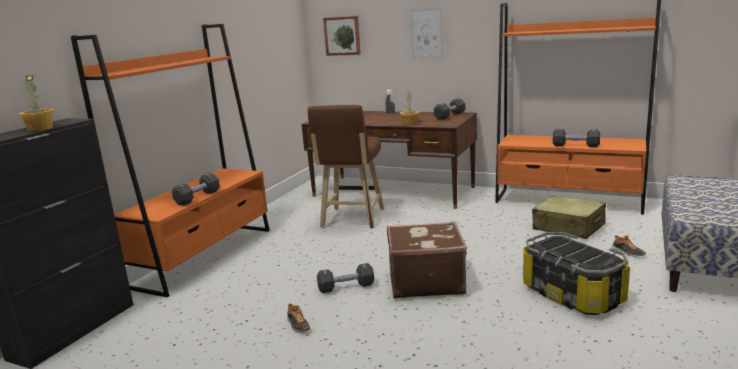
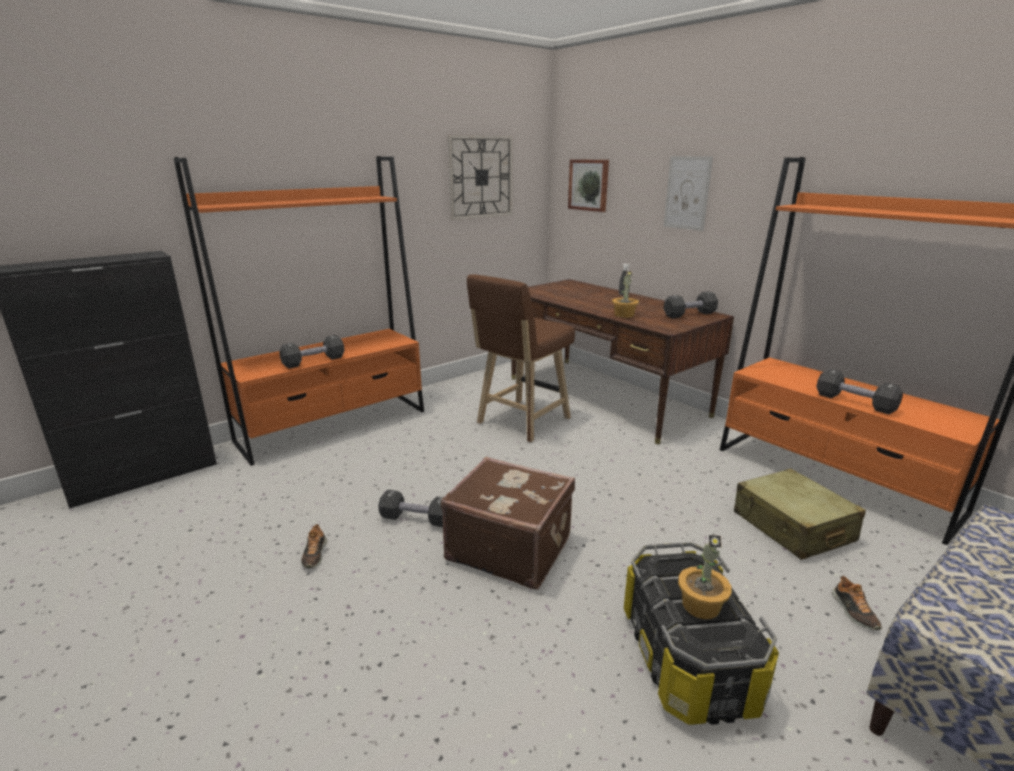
camera: 25 degrees right, 5 degrees up
(40, 128) = (102, 260): potted plant -> potted plant (700, 605)
(264, 37) = (480, 177): none -> wall clock

